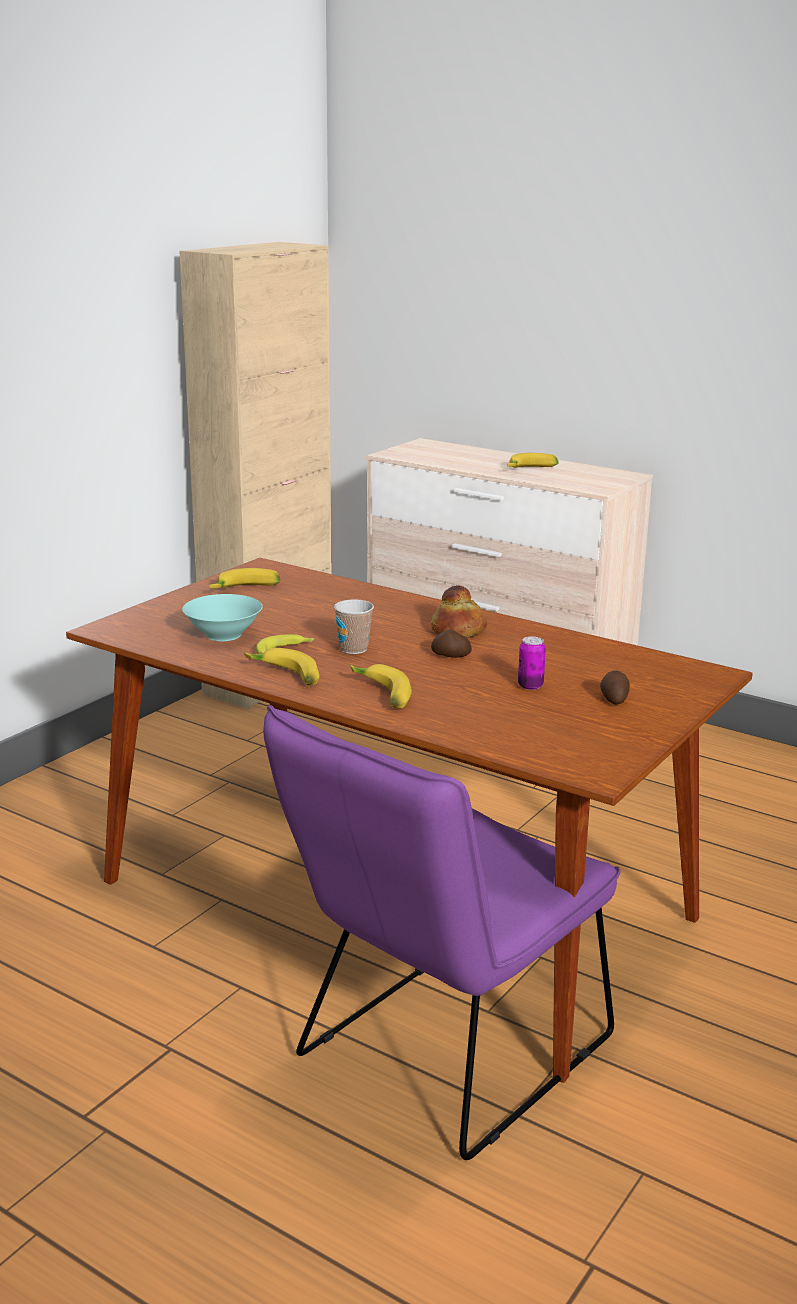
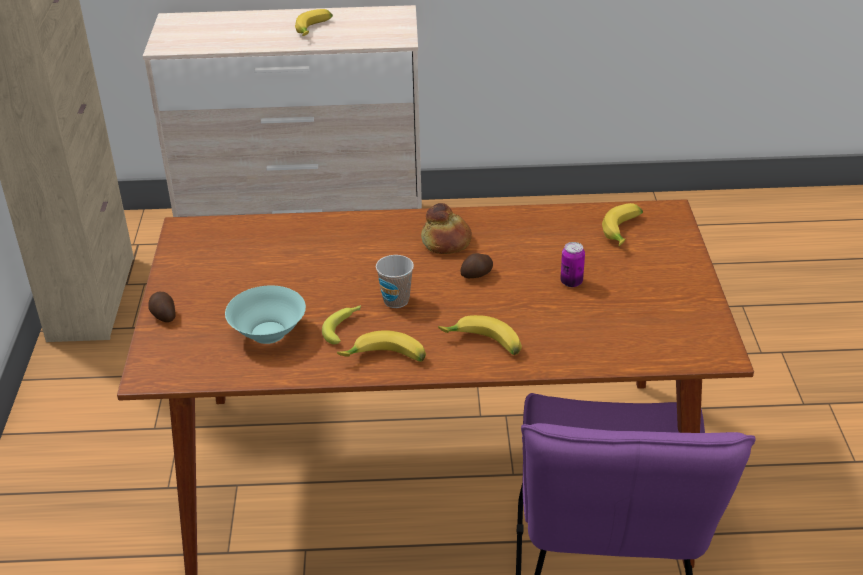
camera: 35 degrees left, 15 degrees up
(246, 590) = (211, 266): banana -> banana (624, 232)
(614, 699) = (640, 270): potato -> potato (163, 315)

